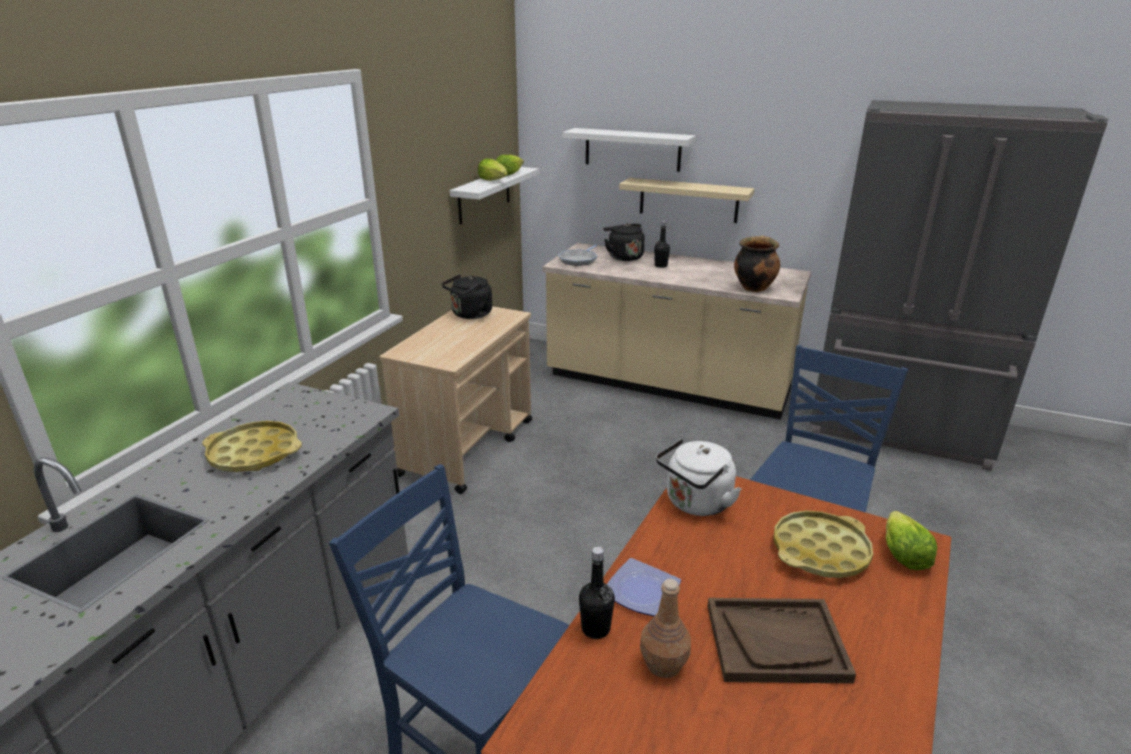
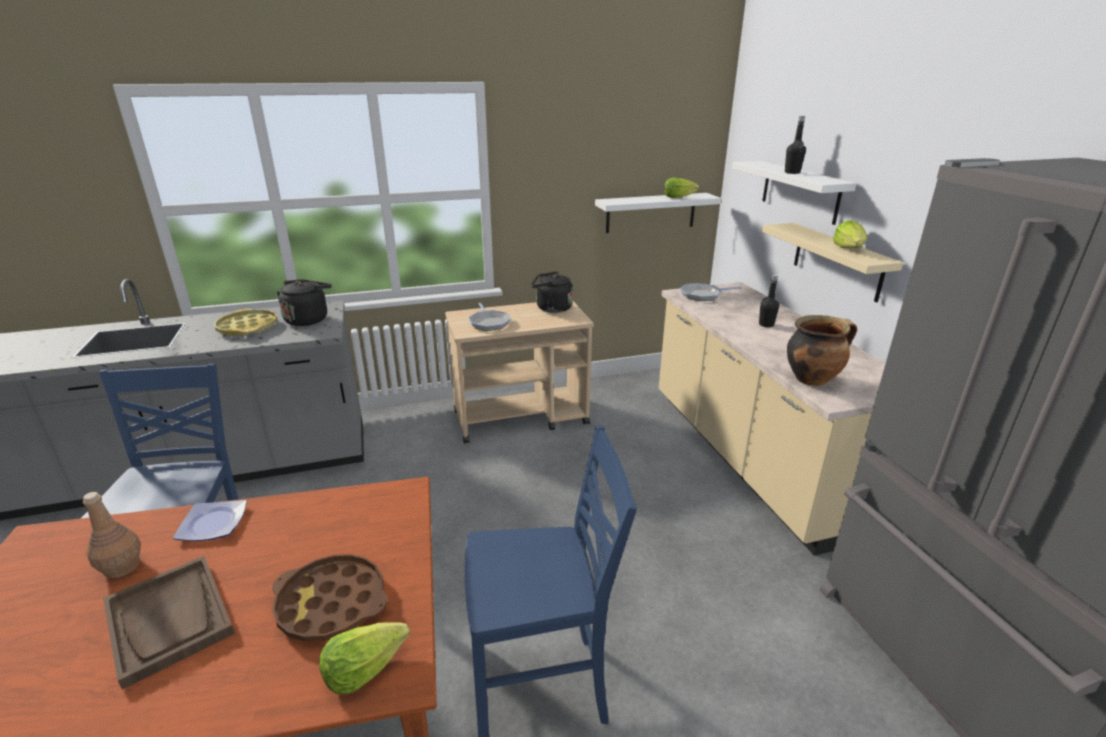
camera: 50 degrees right, 0 degrees up
(448, 347) = (489, 323): none -> frying pan
(493, 180) = (648, 199): lettuce -> lettuce (849, 249)
(595, 629) = (156, 521): black bottle -> black bottle (792, 172)
(624, 257) = (750, 306): black kettle -> black kettle (308, 319)
(695, 504) = (360, 505): white kettle -> none
(820, 551) = (331, 604): yellow tray -> brown tray

